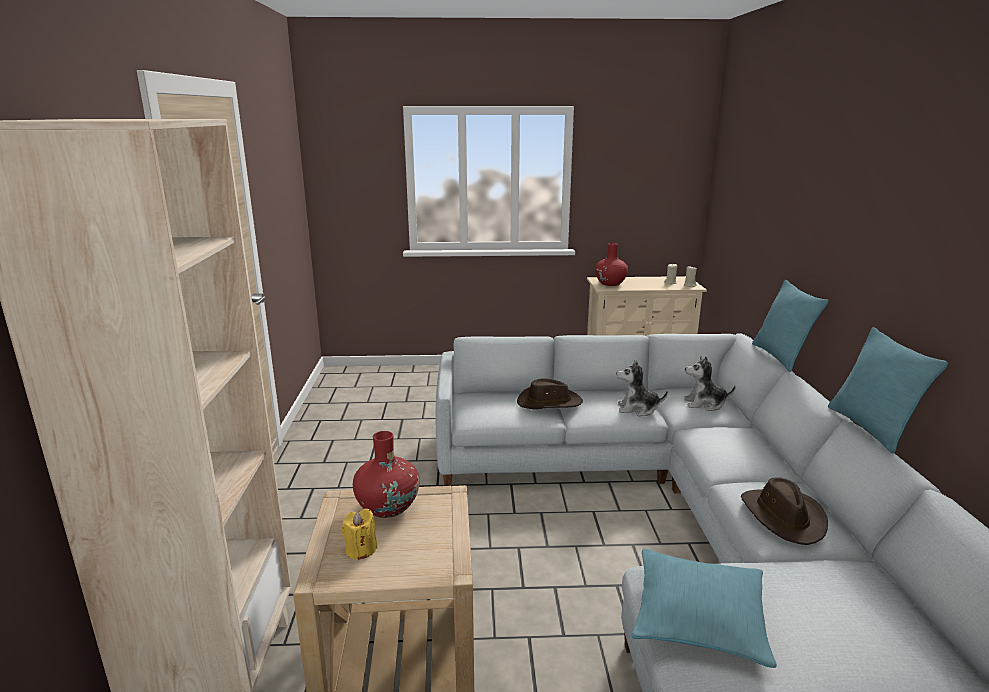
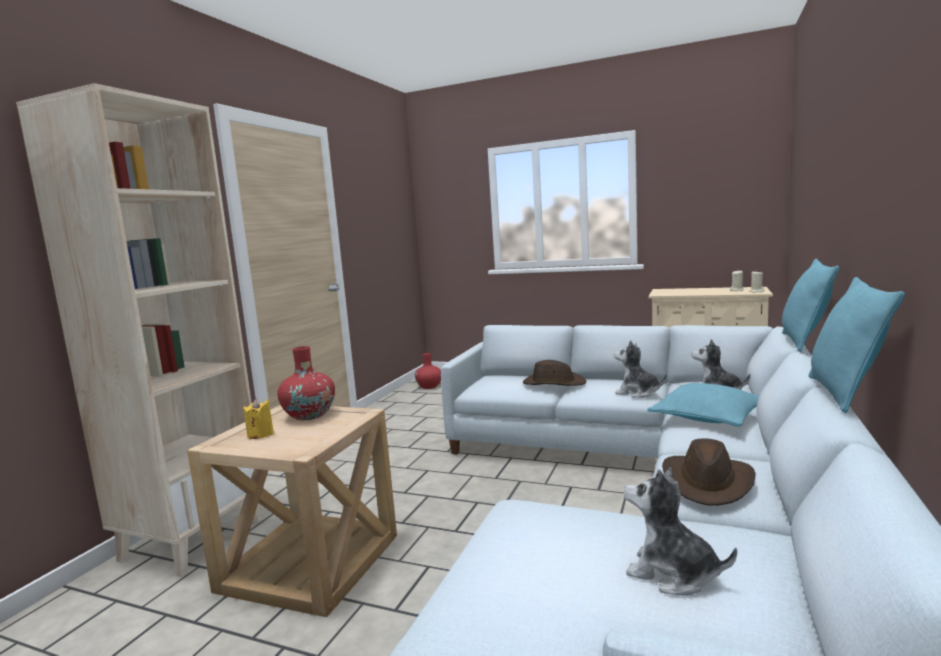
camera: 25 degrees right, 10 degrees down
(610, 283) = (670, 292): red vase -> red vase (429, 386)
(698, 617) = (521, 540): turquoise pillow -> turquoise pillow (707, 417)
(842, 626) = (672, 574): none -> plush toy

